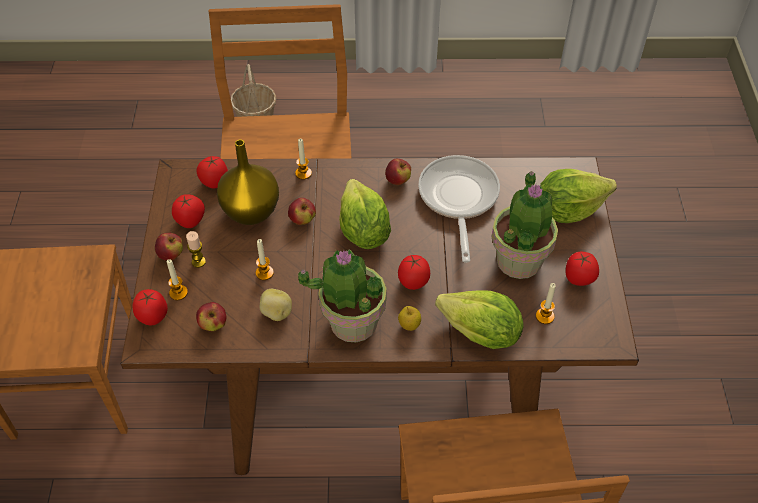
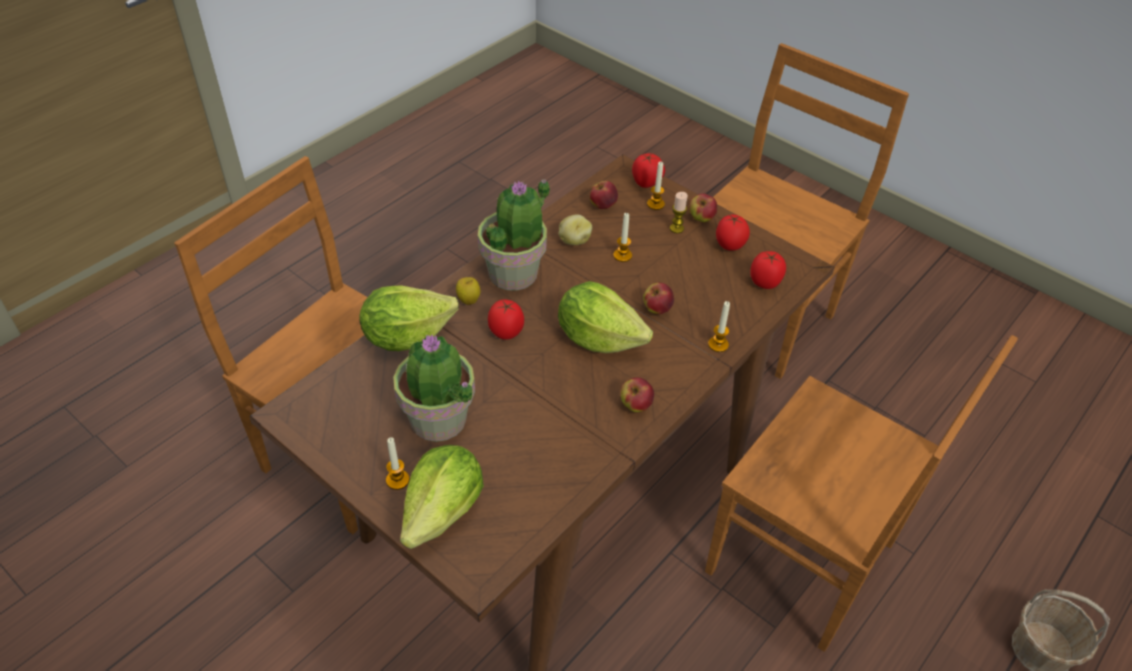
camera: 130 degrees right, 5 degrees down
(251, 213) = (701, 284): yellow vase -> none
(458, 199) = (560, 432): frying pan -> none
(544, 316) = (366, 388): candle -> candle (397, 480)
(579, 279) = (365, 445): tomato -> none

